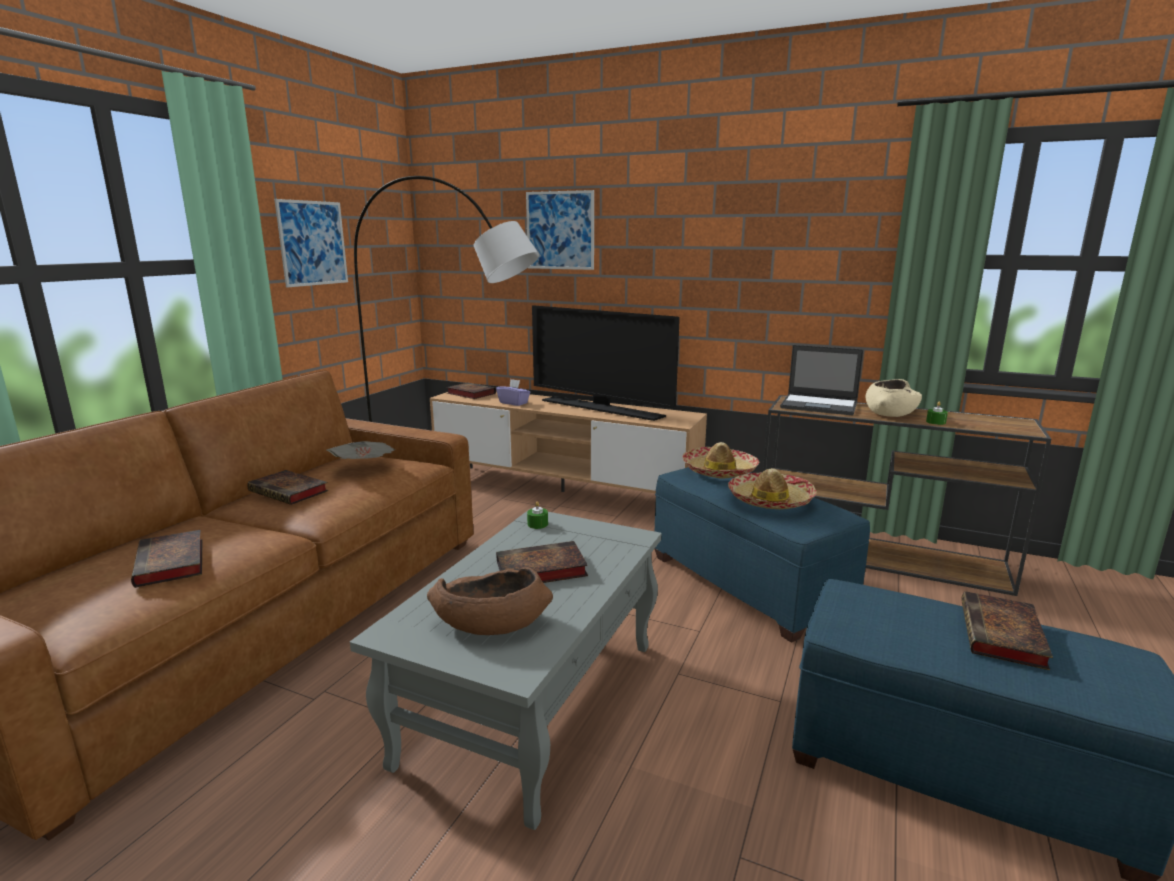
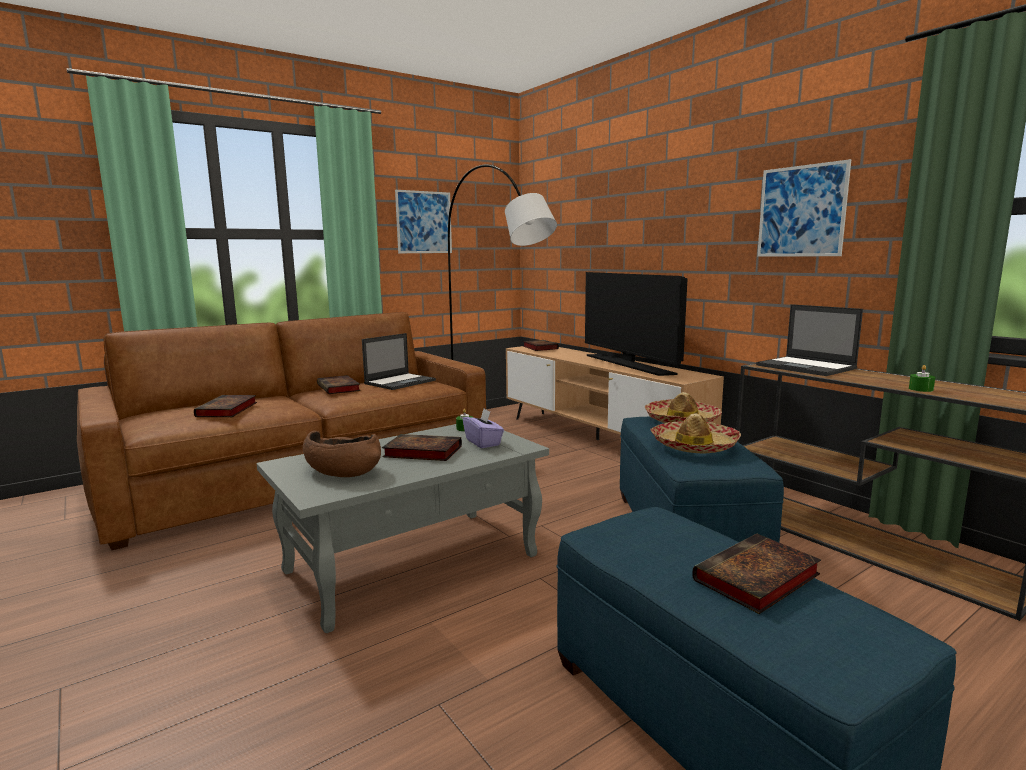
camera: 30 degrees right, 5 degrees down
(364, 468) = (400, 382): newspaper -> laptop
(514, 403) = (562, 355): purple tissue box -> purple tissue box (483, 442)
(560, 230) = (614, 206): picture -> picture (801, 211)
(890, 412) = (880, 378): beige bowl -> none

